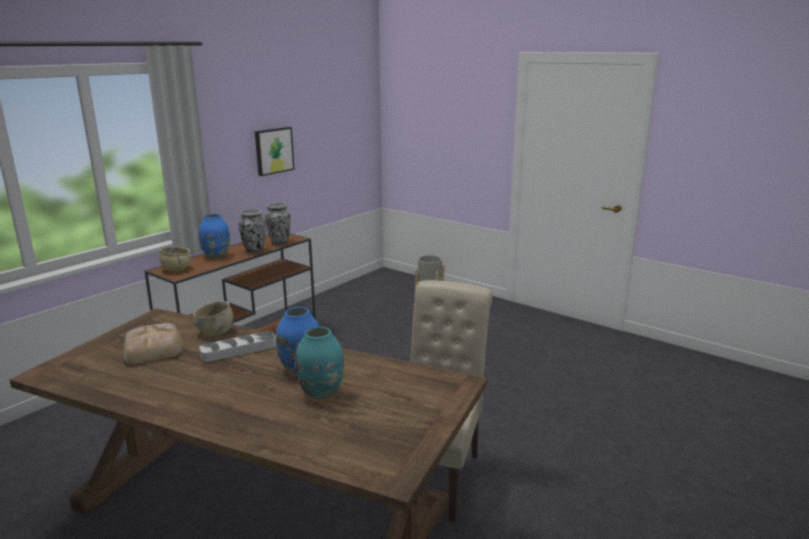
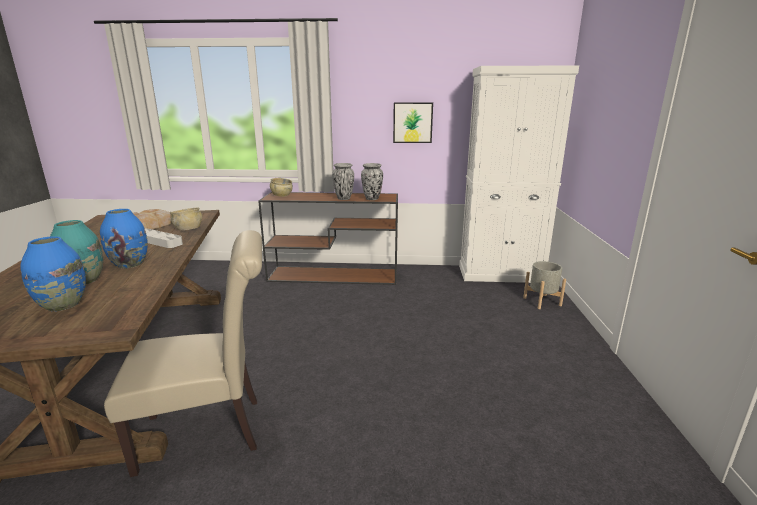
camera: 55 degrees right, 0 degrees up
(217, 256) = (319, 195): blue vase -> blue vase (62, 305)
(368, 283) = (501, 274): none -> white cabinet

